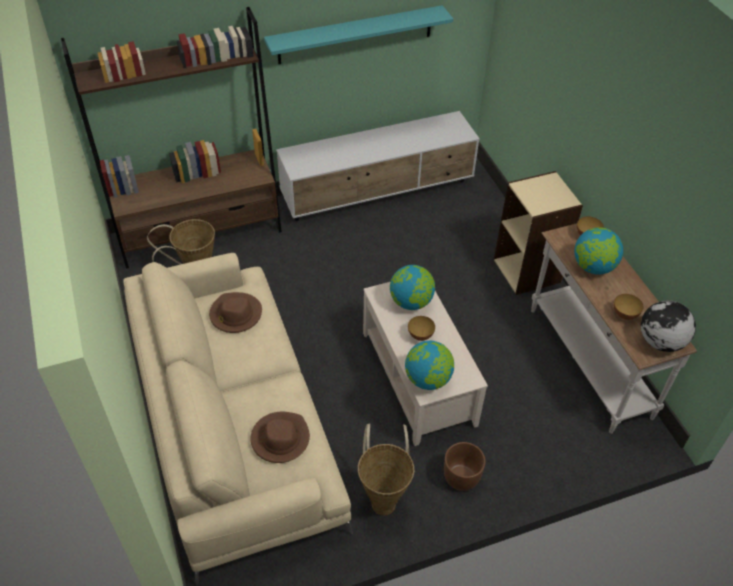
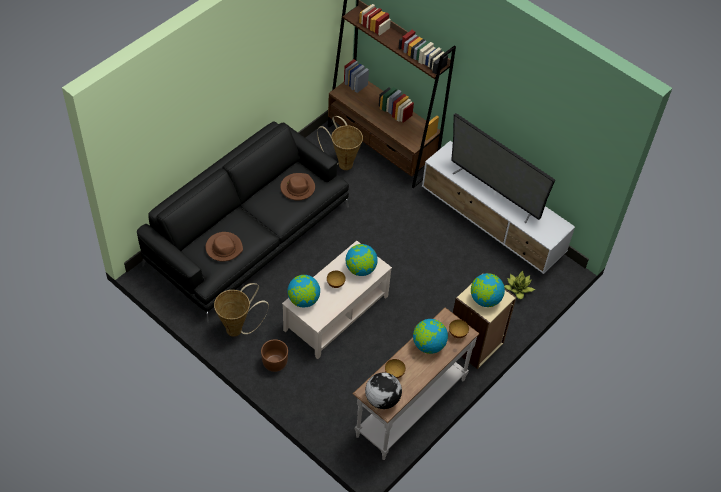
camera: 60 degrees right, 5 degrees up
(234, 423) = (247, 235): beige sofa -> black sofa
(355, 35) = (516, 115): turquoise shelf -> none
(374, 145) = (494, 191): none -> television
(473, 207) = (518, 289): none -> potted plant
(547, 195) = (485, 299): none -> globe

